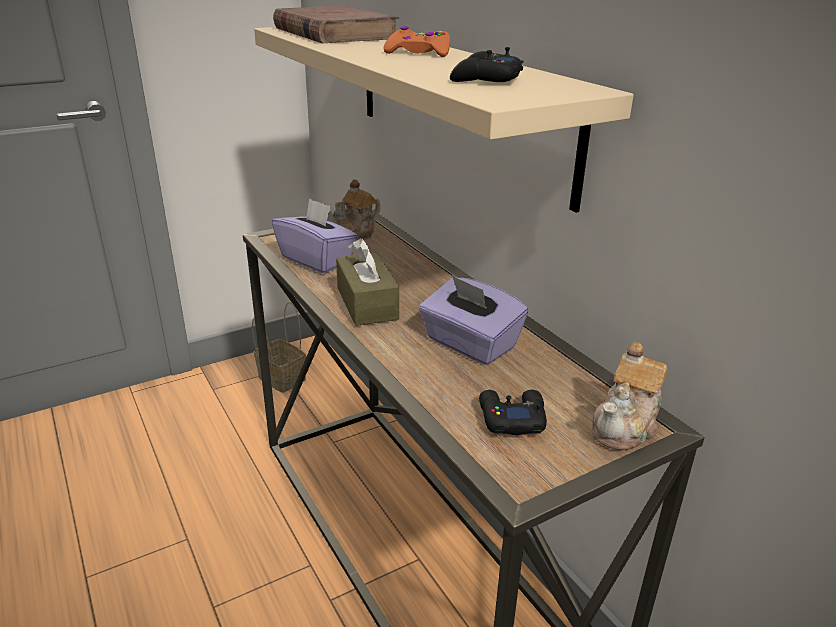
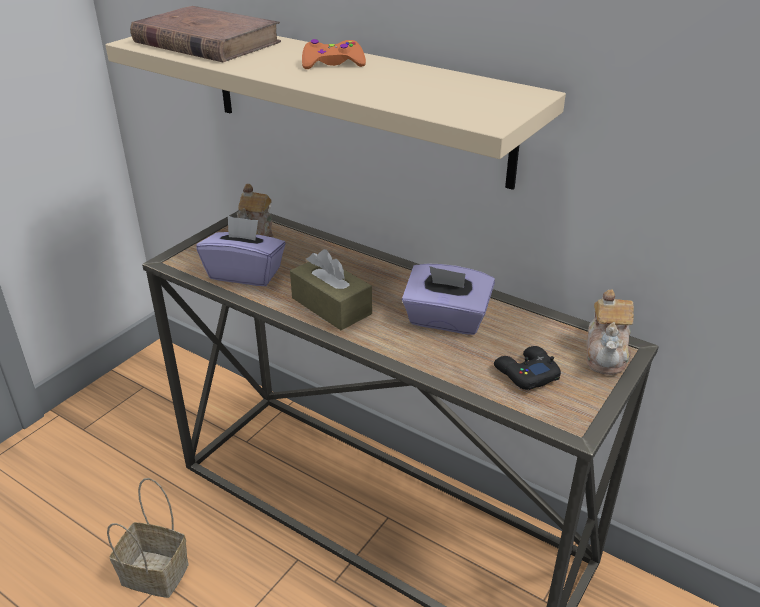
camera: 25 degrees left, 5 degrees up
(280, 378) = (149, 395): basket -> basket (152, 574)
(485, 79) = (441, 95): black game controller -> none

